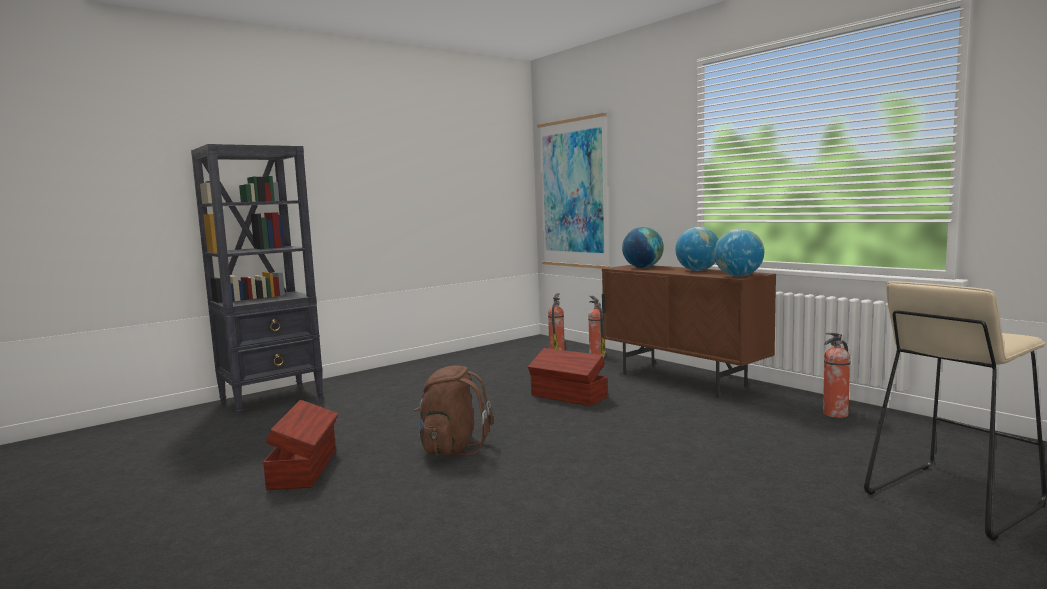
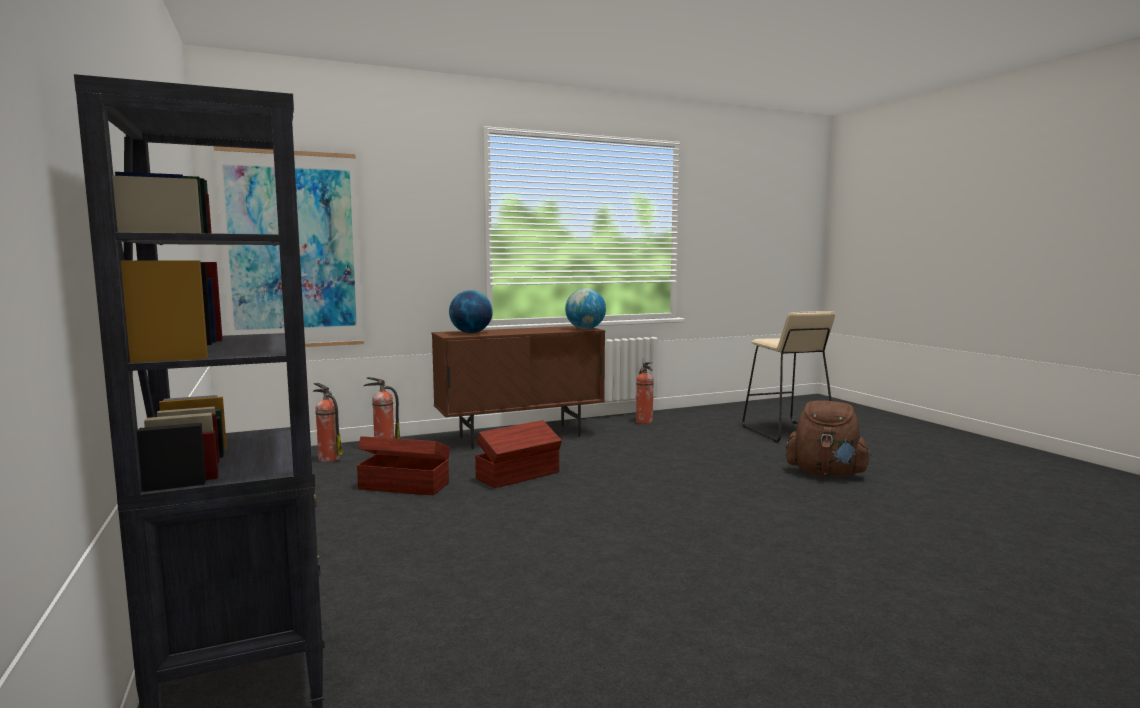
camera: 75 degrees left, 0 degrees up
(305, 468) = (657, 622): brown storage box -> brown storage box (404, 485)
(451, 449) = (638, 536): brown backpack -> brown backpack (826, 473)
(697, 270) = (529, 329): globe -> none

